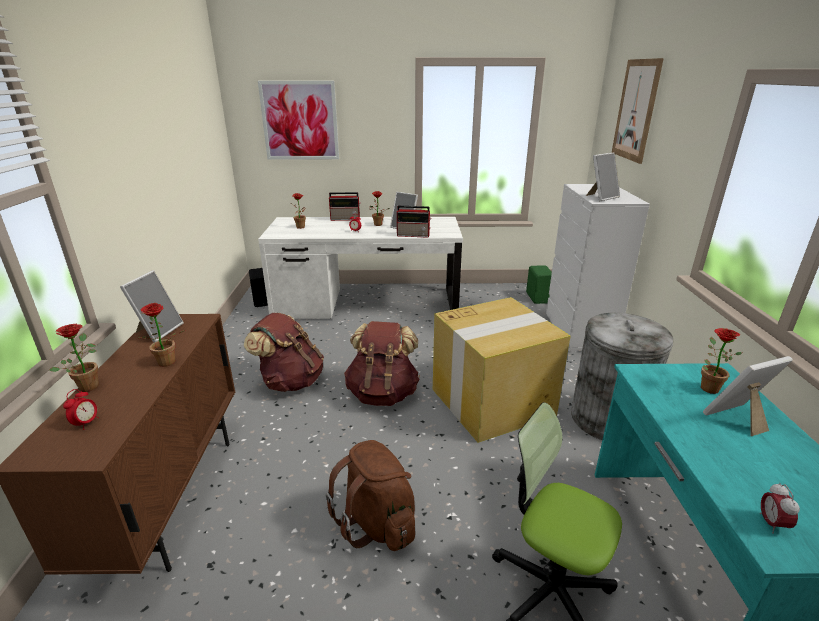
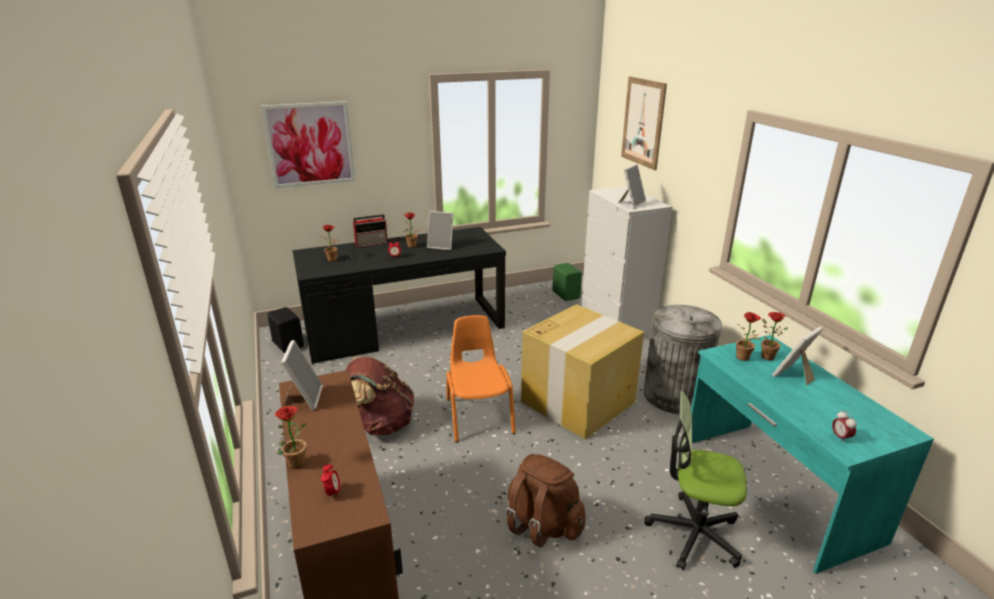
camera: 20 degrees left, 0 degrees up
(165, 364) = (348, 427): potted plant -> potted plant (745, 359)
(366, 303) = (405, 328): white desk -> black desk
(383, 393) = (479, 415): brown backpack -> orange chair
(414, 235) = (457, 254): radio -> none

